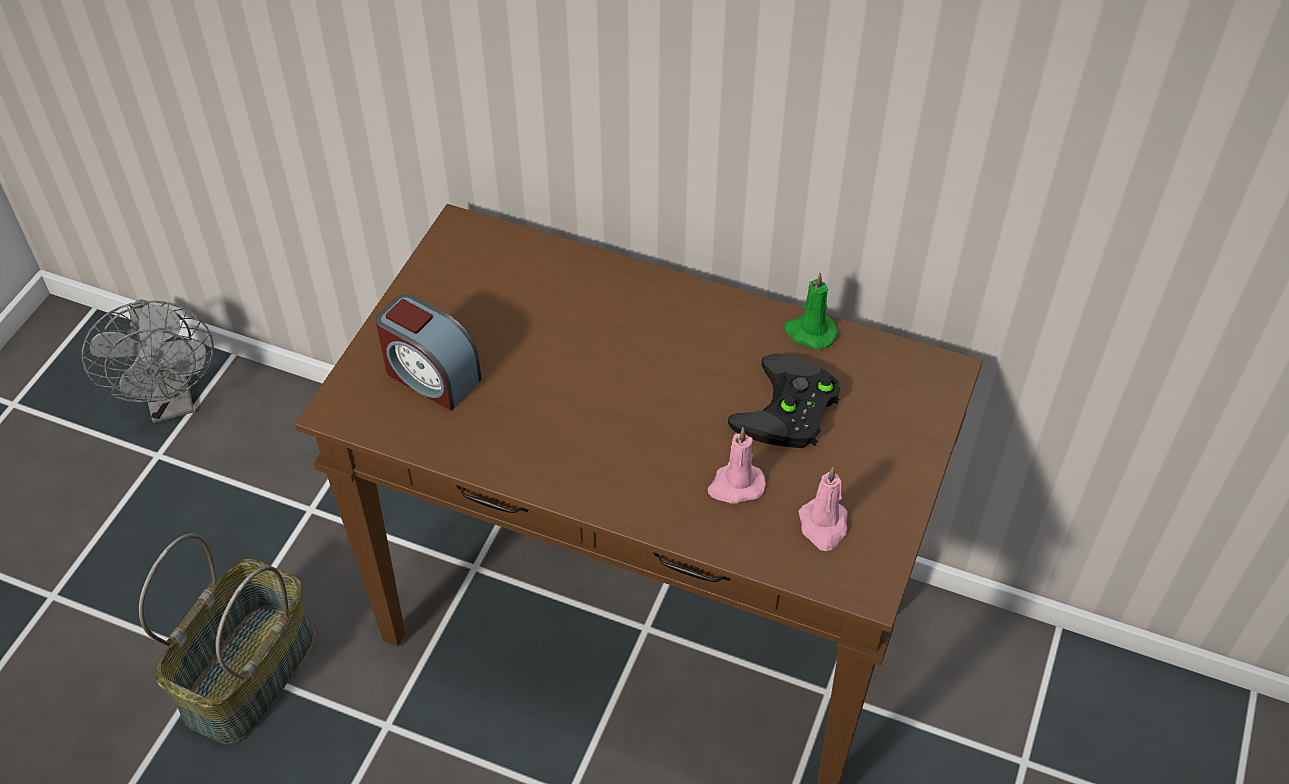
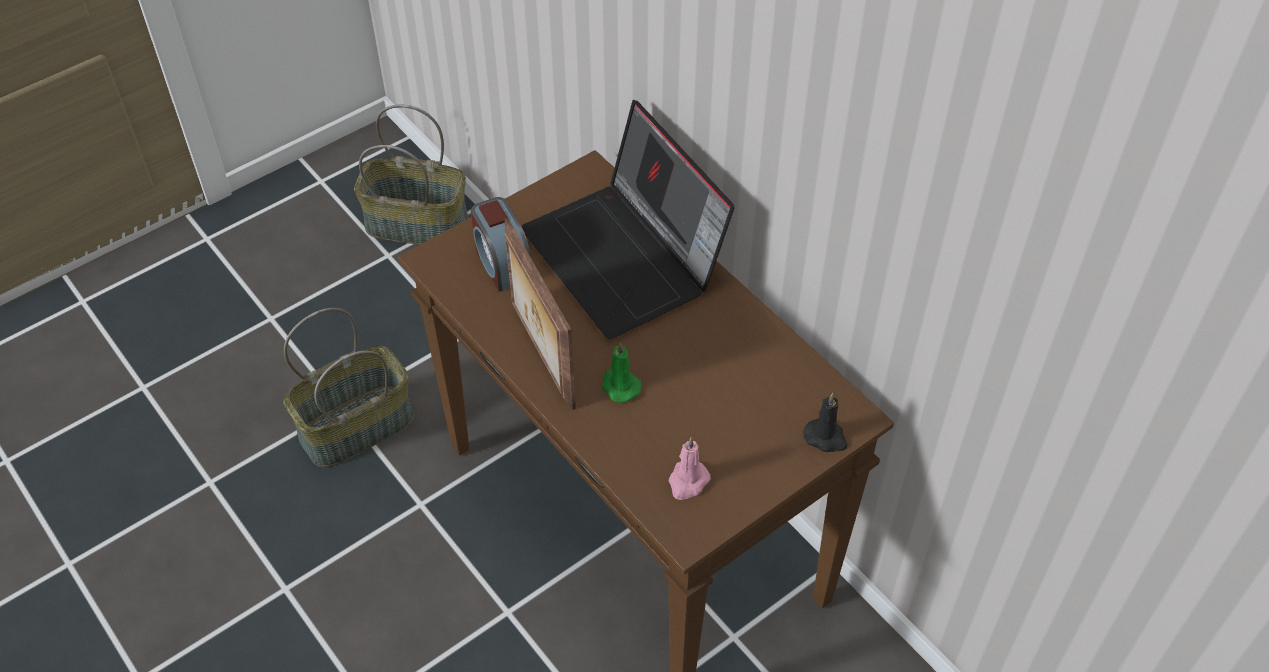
camera: 30 degrees right, 0 degrees up
(172, 402) = (418, 223): grey fan -> basket
(553, 460) = (540, 354): none -> picture frame
(573, 309) = (626, 258): none -> laptop
(735, 486) = (648, 426): pink candle -> none
(788, 412) = (722, 394): black game controller -> none
(809, 332) = (780, 346): green candle -> green candle (619, 386)
(929, 408) = (826, 438): none -> black candle

